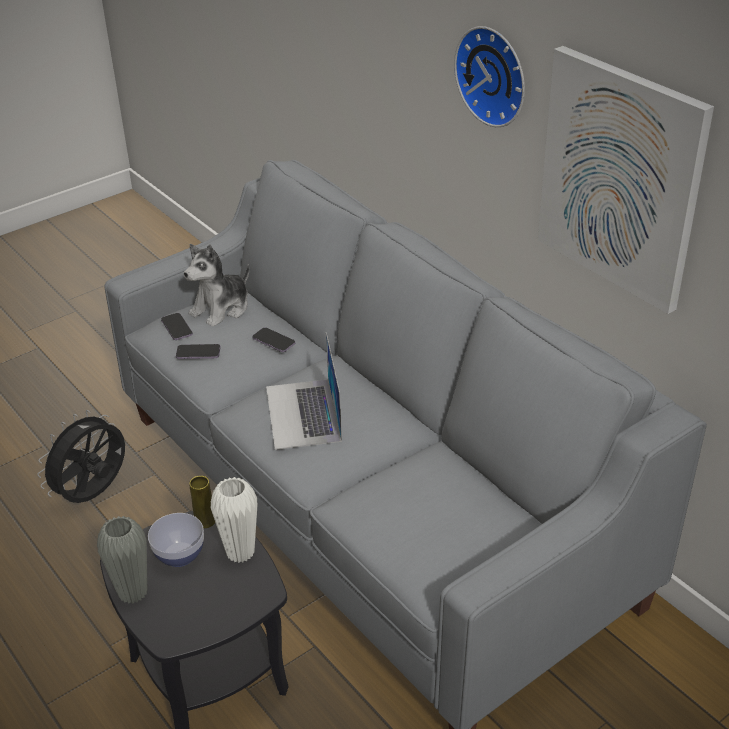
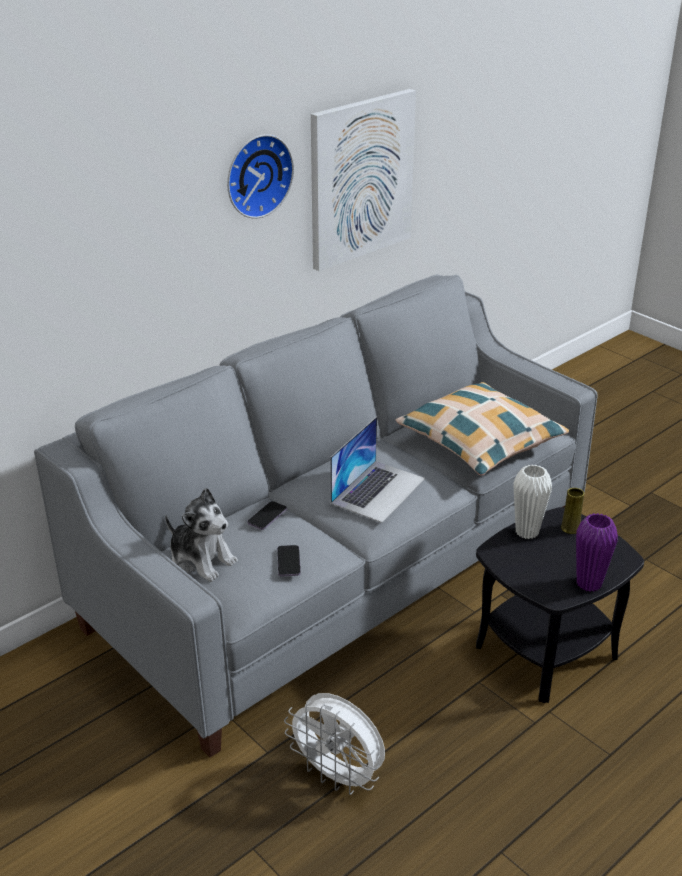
camera: 95 degrees left, 5 degrees down
(94, 495) = (338, 776): black fan -> white fan
(133, 592) = (589, 584): grey vase -> purple vase
(177, 328) = (242, 583): phone -> none
(179, 555) = (540, 563): bowl -> none
(205, 520) = (497, 555): yellow vase -> yellow vase (570, 528)
(303, 413) = (378, 490): laptop -> laptop turned 45 degrees counterclockwise
(404, 510) = (480, 440): none -> pillow

